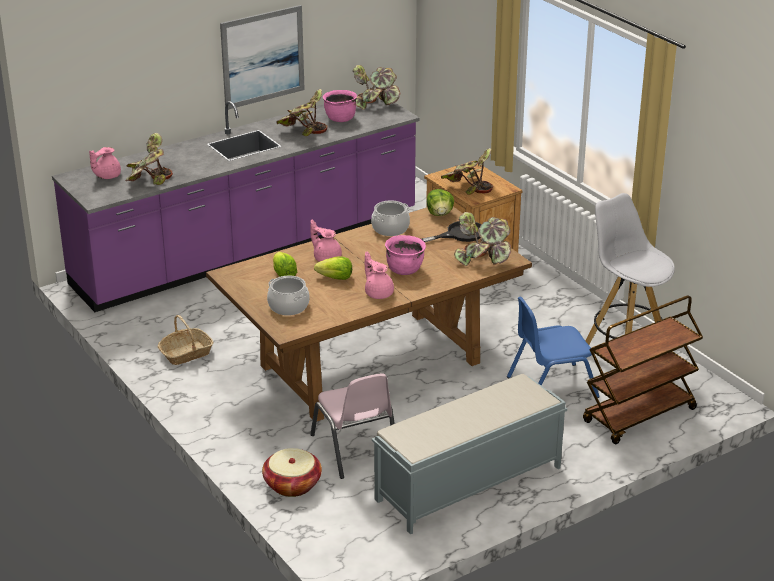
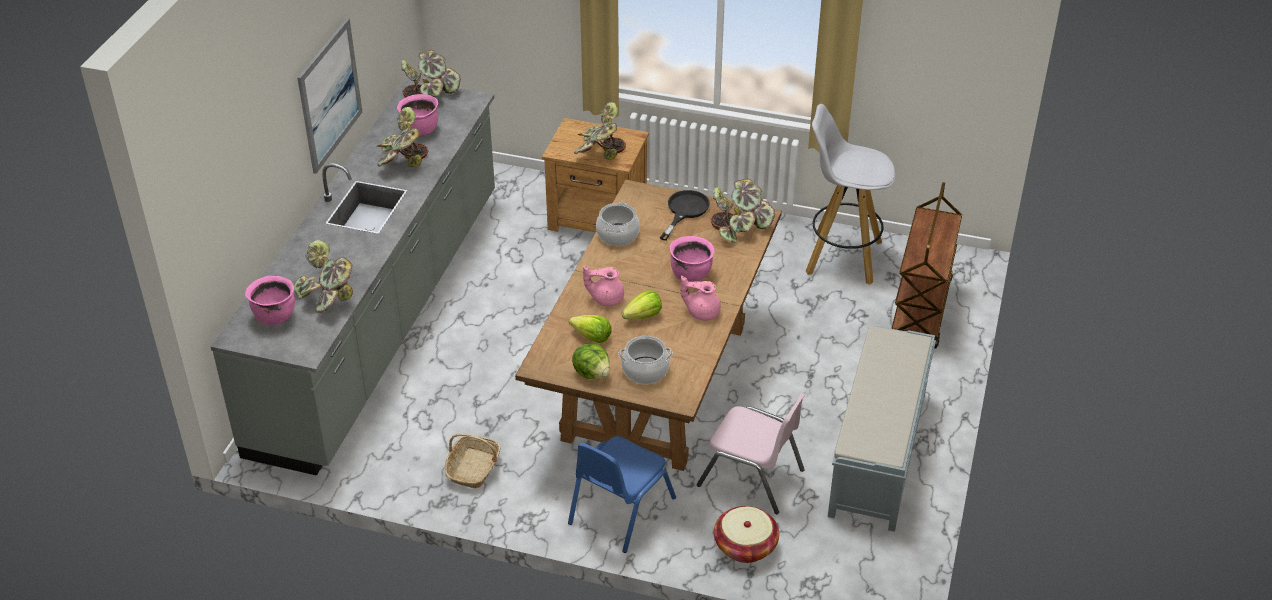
camera: 40 degrees left, 10 degrees up
(106, 176) = (274, 316): pink teapot -> pink cooking pot
(248, 250) = (381, 318): purple counter -> grey counter
(440, 214) = (639, 196): lettuce -> lettuce (592, 373)
(551, 386) = (825, 320): blue chair -> blue chair (620, 510)

